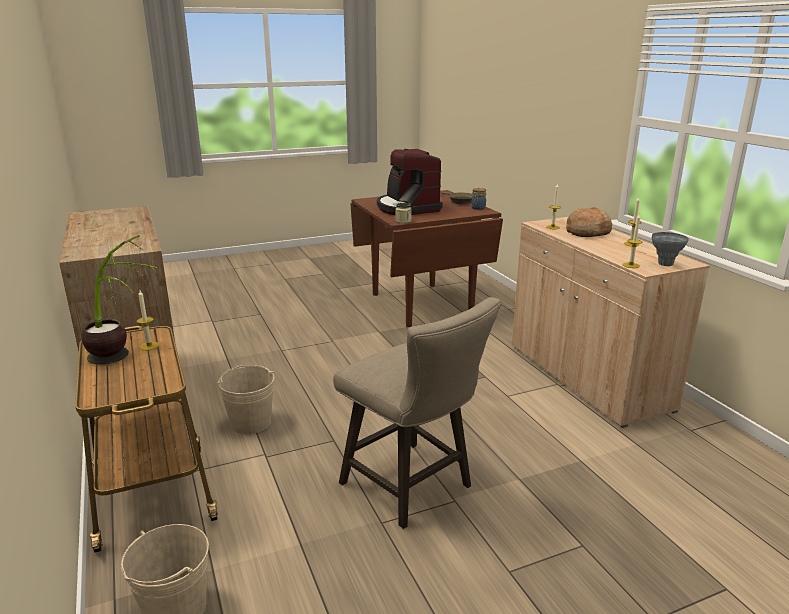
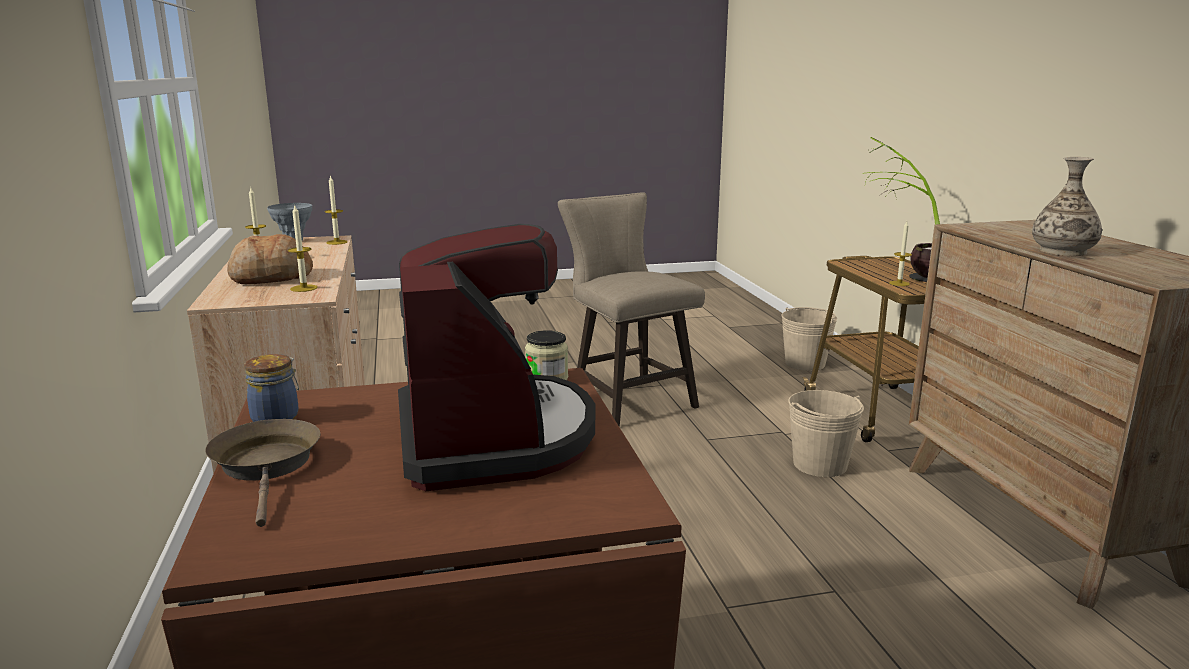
camera: 170 degrees left, 5 degrees down
(134, 225) = (1062, 251): none -> vase

